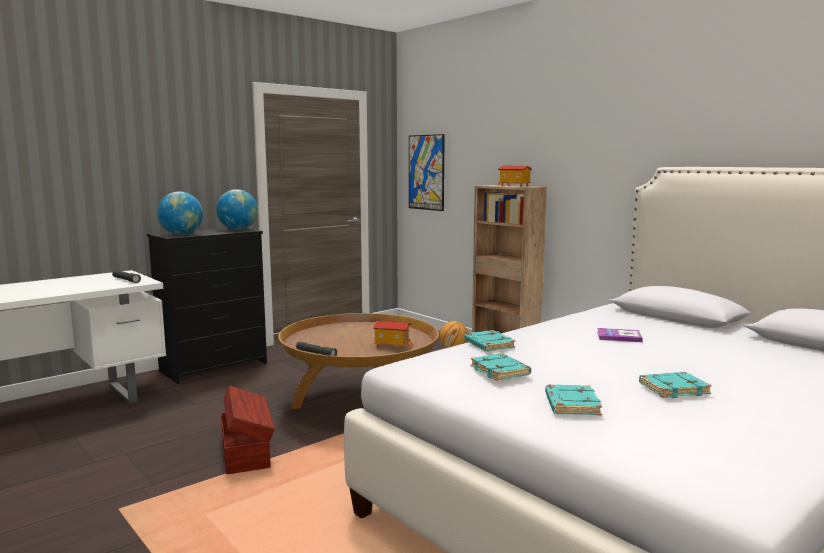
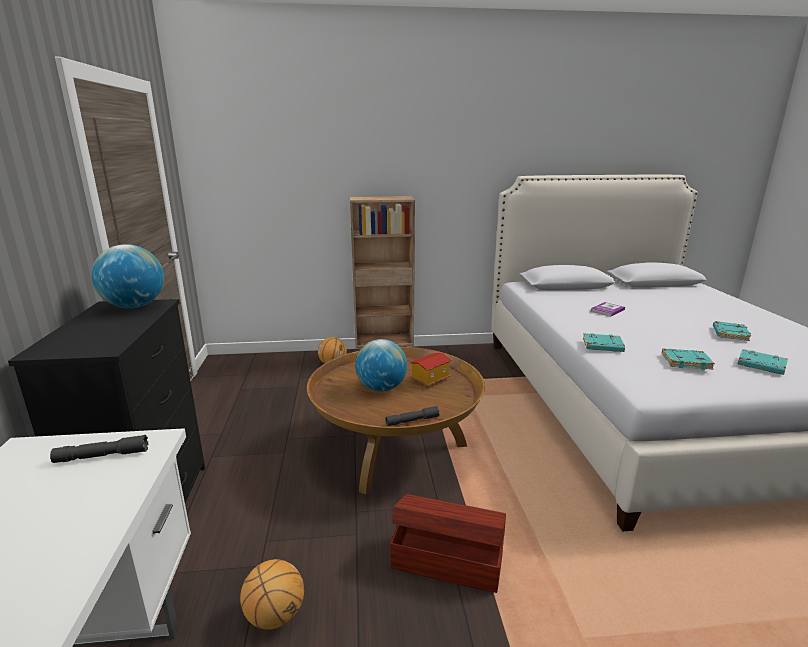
camera: 55 degrees left, 10 degrees up
(159, 419) = (275, 616): none -> basketball
(181, 234) = (97, 341): globe -> globe (381, 388)
(426, 172) = (237, 186): picture -> none
(514, 186) = (388, 198): toy house -> none

